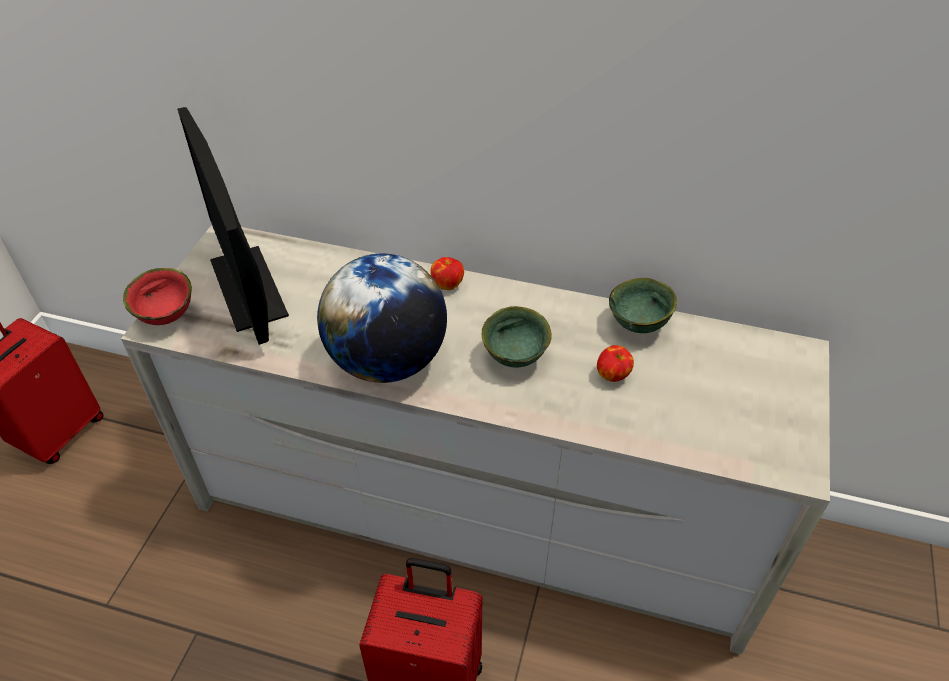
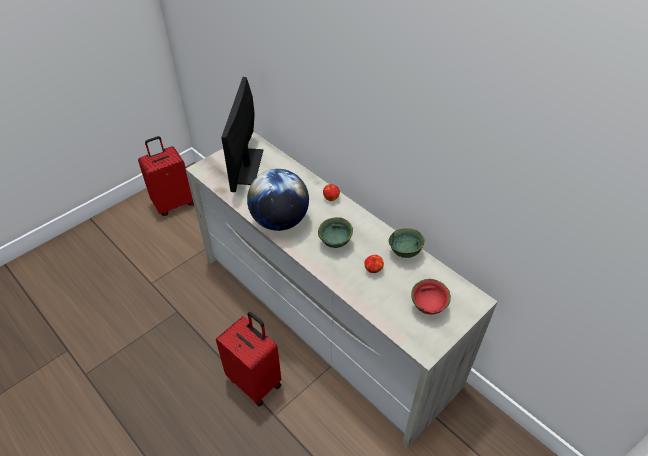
camera: 30 degrees right, 0 degrees up
(168, 316) = (208, 166): red bowl -> red bowl (428, 307)

